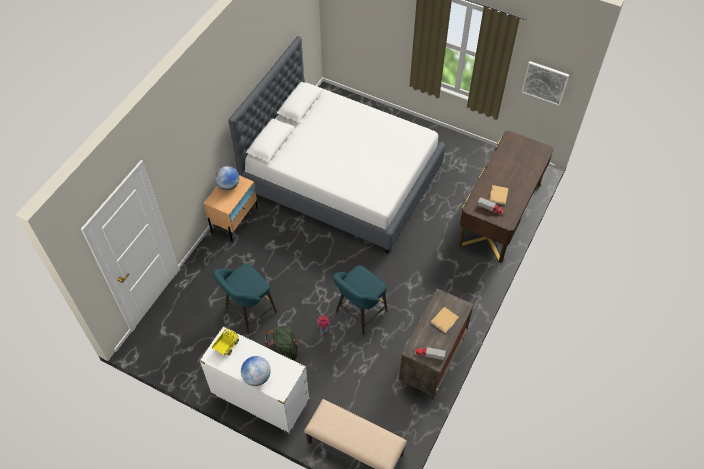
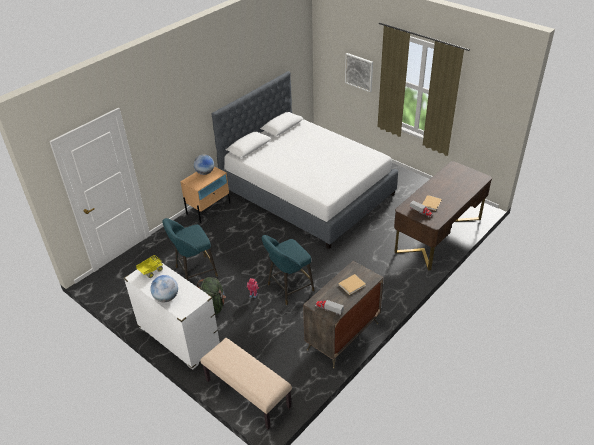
camera: 15 degrees right, 15 degrees down
(545, 82) = (487, 117): picture -> picture (359, 72)

